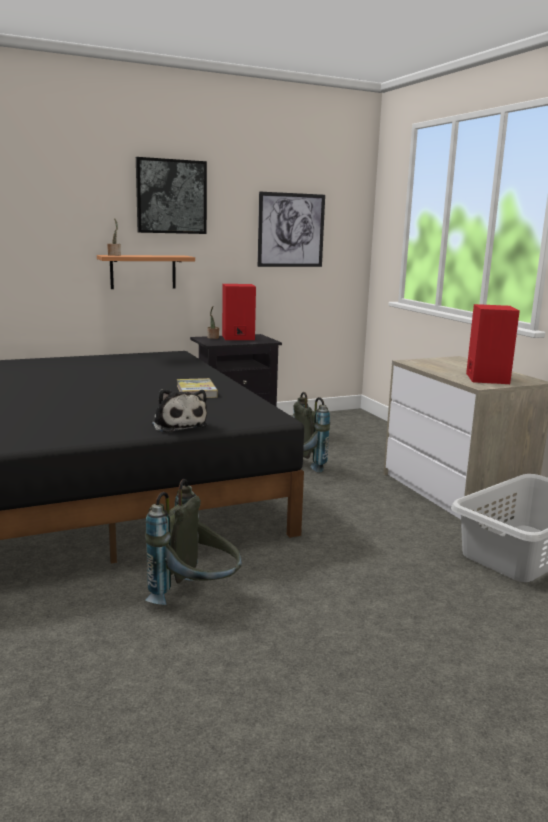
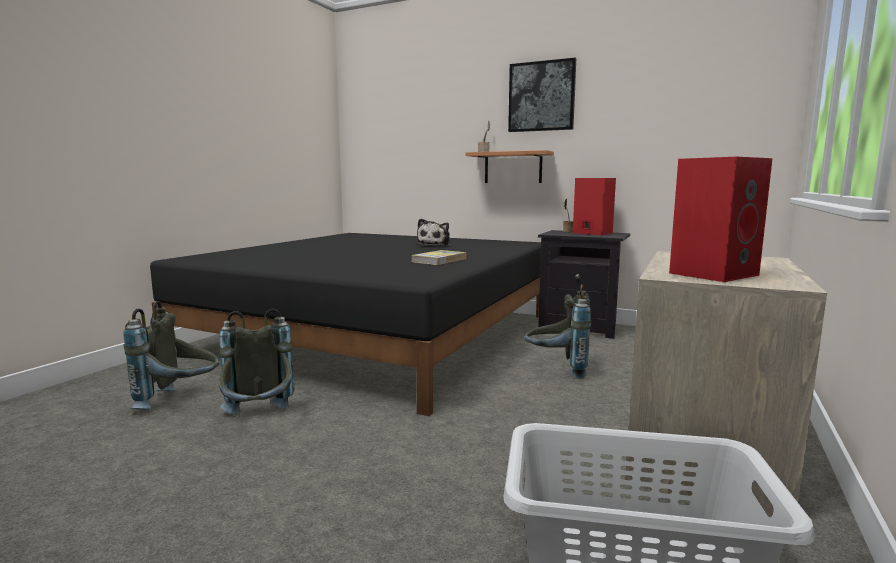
camera: 50 degrees right, 5 degrees down
(72, 624) = (180, 401): none -> grey backpack
(178, 425) = (339, 272): plush toy -> plush toy (435, 245)
(291, 230) = (675, 119): picture -> none

